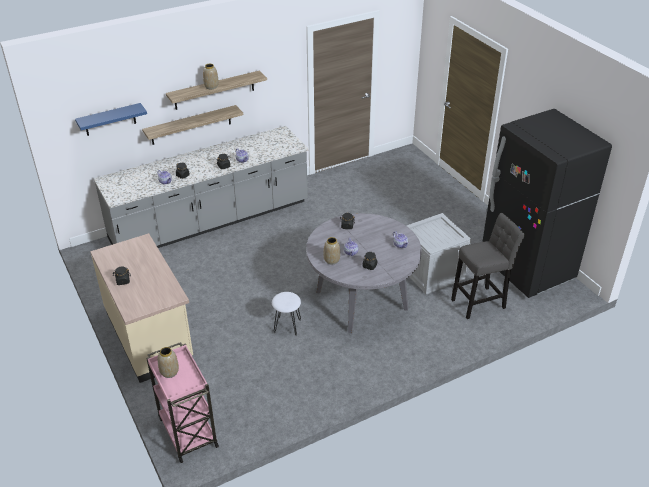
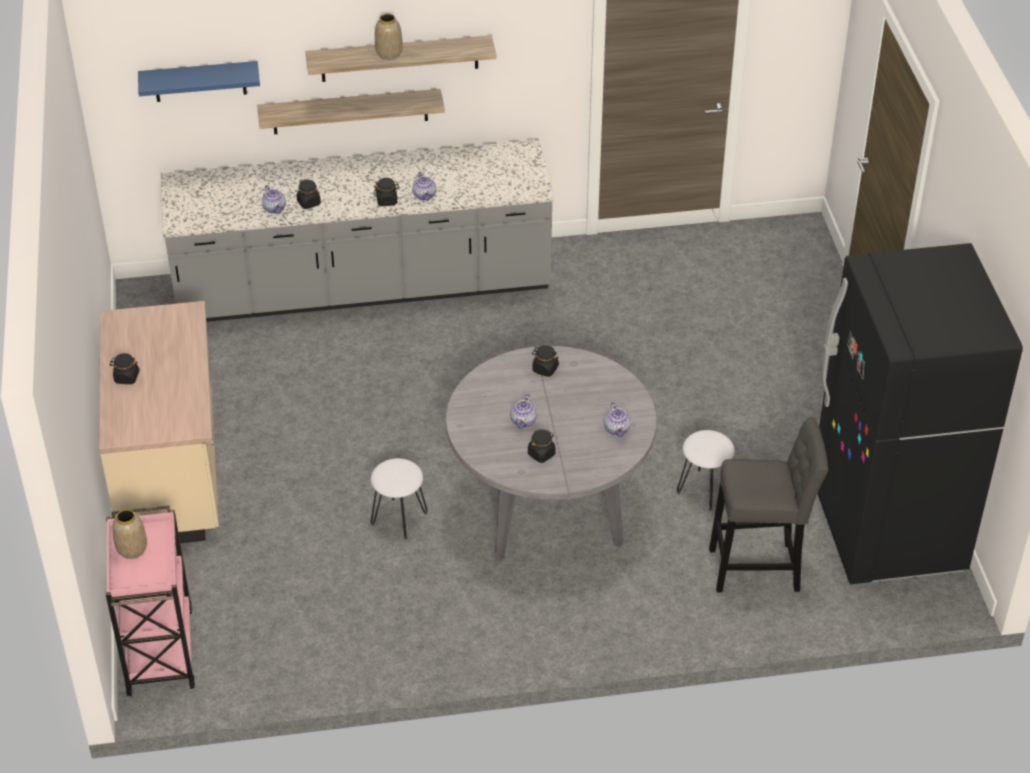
camera: 20 degrees right, 5 degrees up
(332, 260) = (483, 426): vase -> none
(432, 273) = (705, 489): crate -> white stool

